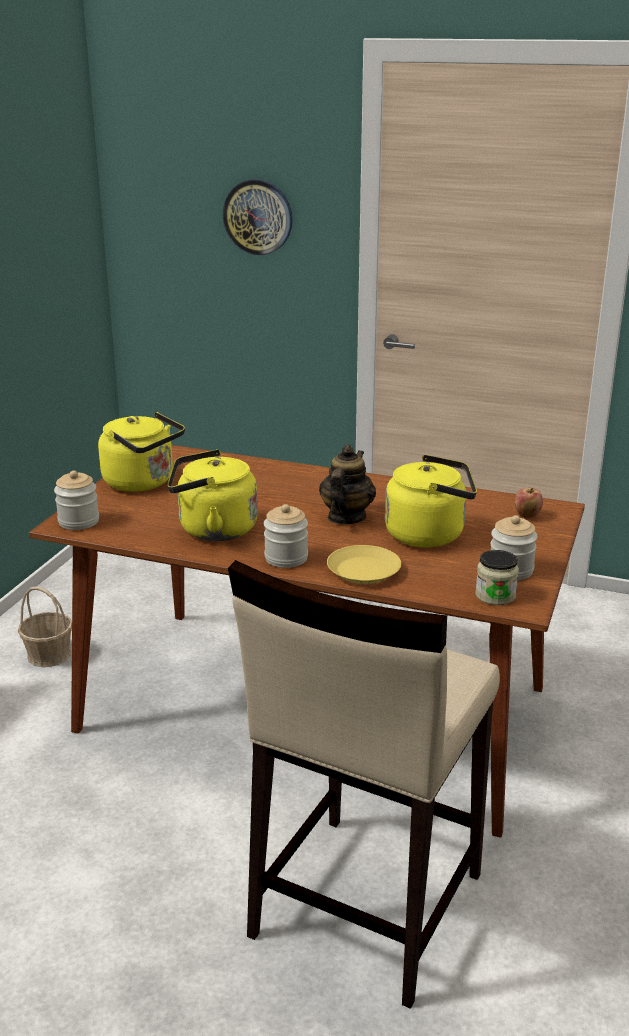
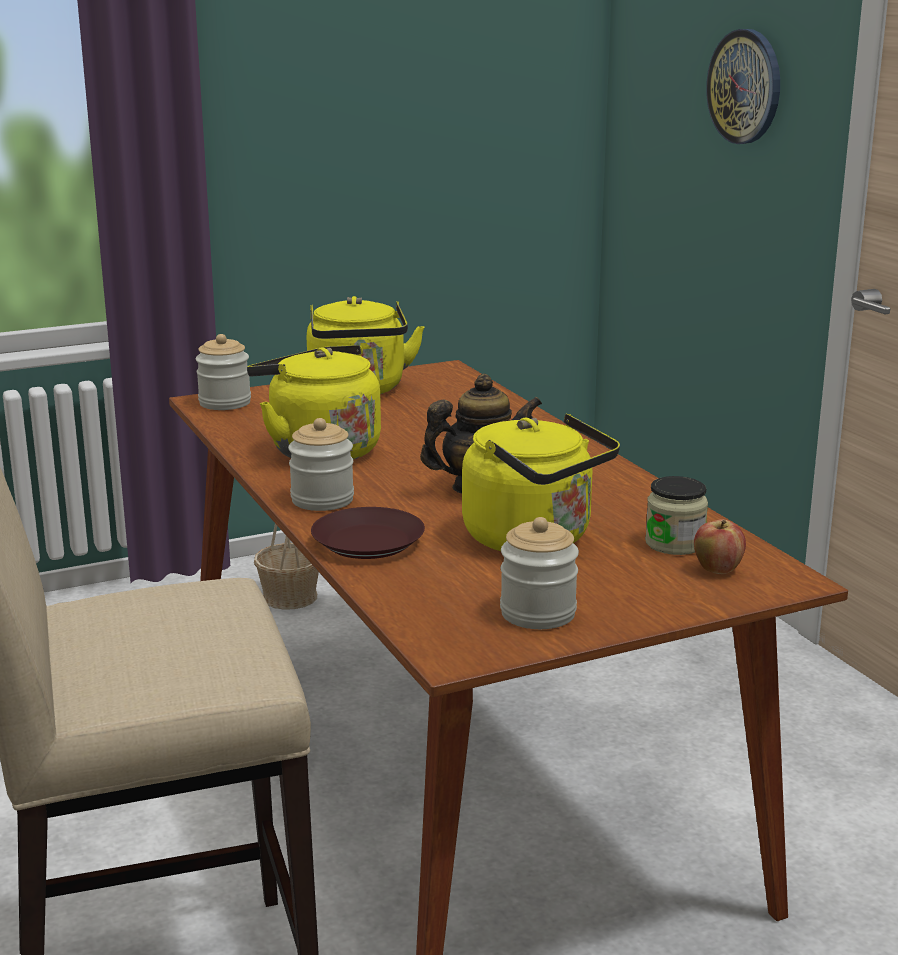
camera: 45 degrees right, 5 degrees down
(364, 570) = (369, 542): yellow plate -> brown plate
(495, 595) = (449, 628): jar -> jar (674, 543)

